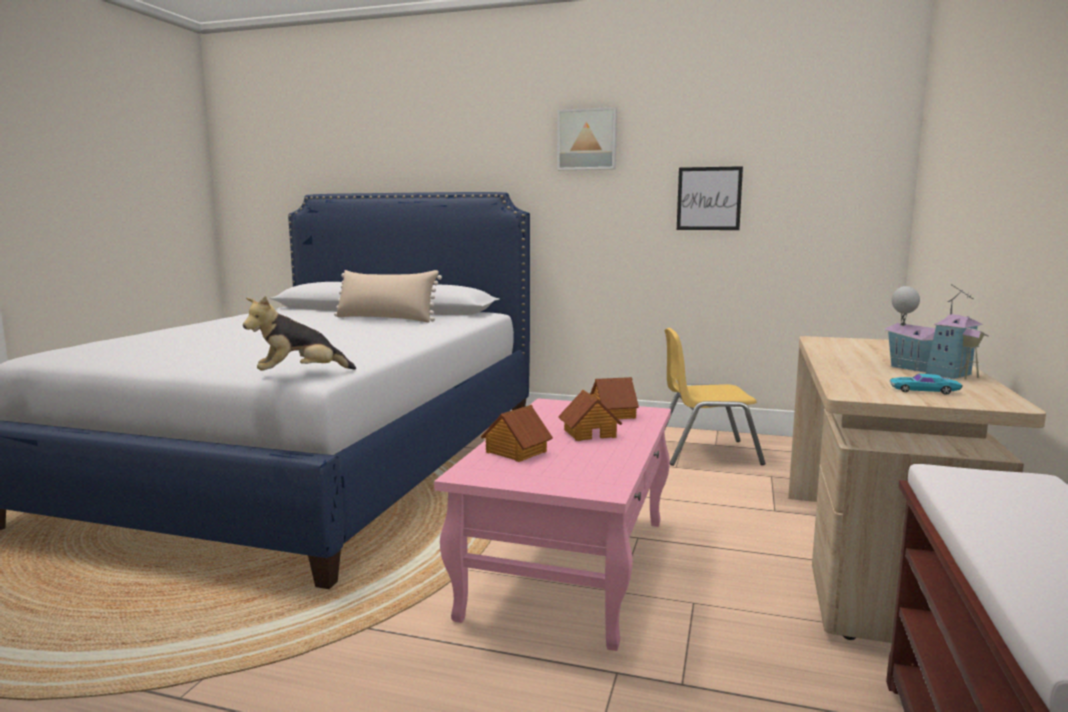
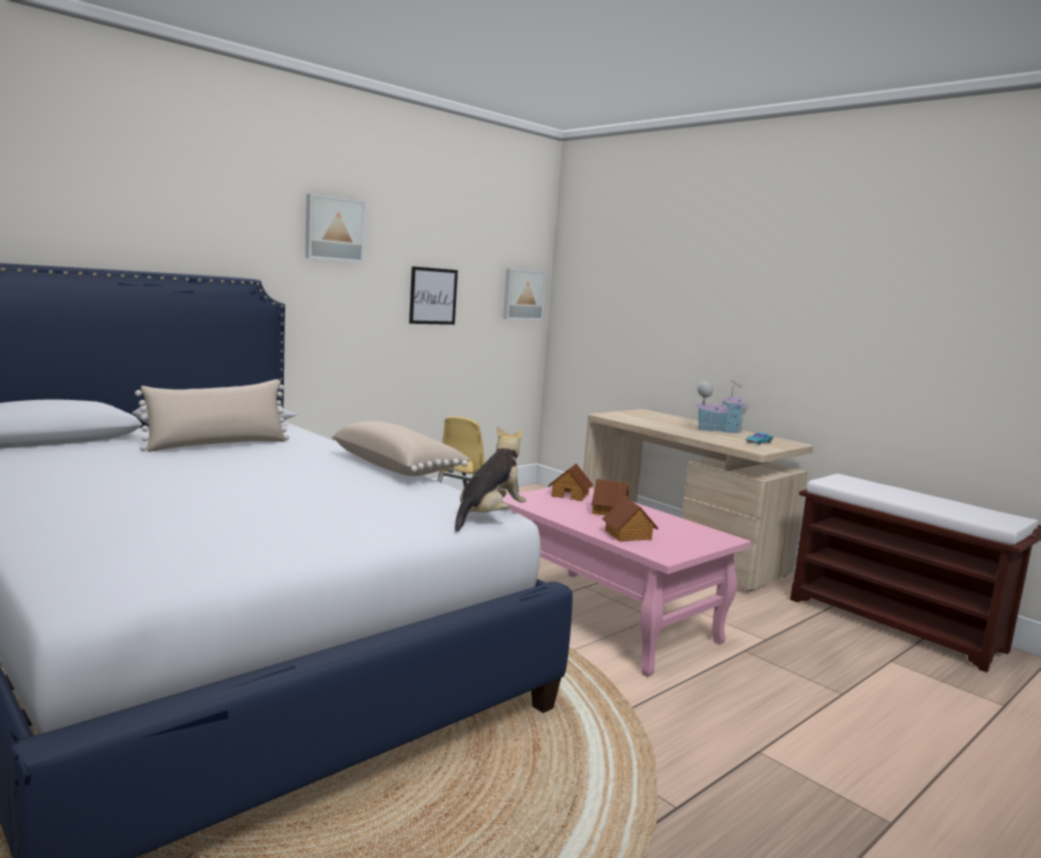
camera: 60 degrees left, 0 degrees up
(299, 375) = (489, 516): plush toy -> plush toy turned 150 degrees counterclockwise
(409, 343) = (397, 467): none -> beige pillow
(857, 189) = (522, 294): none -> picture

